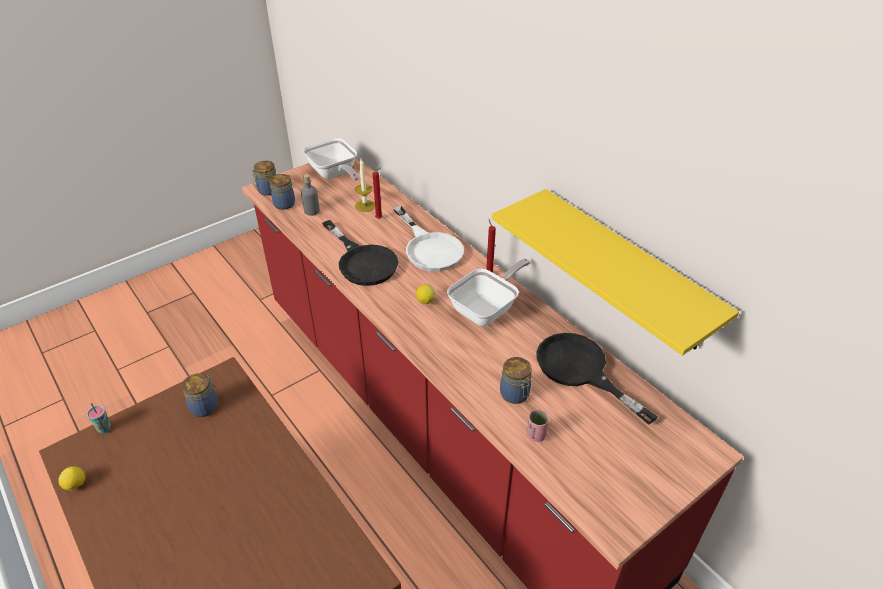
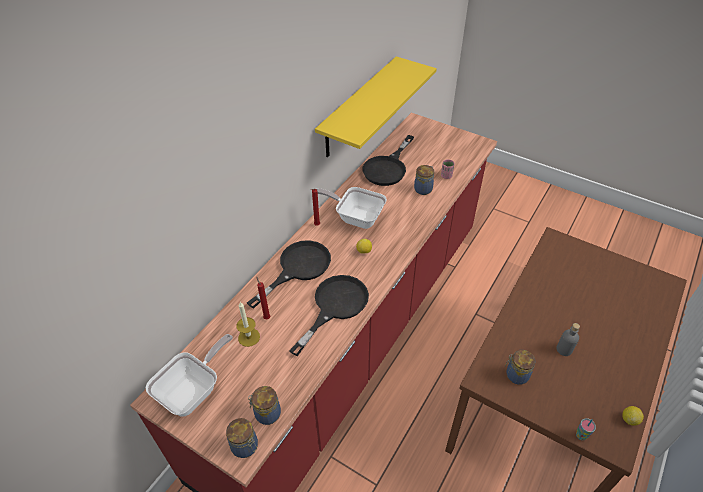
camera: 110 degrees left, 5 degrees up
(311, 211) = (272, 380): grey bottle -> grey bottle (564, 349)
(429, 248) = (298, 268): white frying pan -> black frying pan

